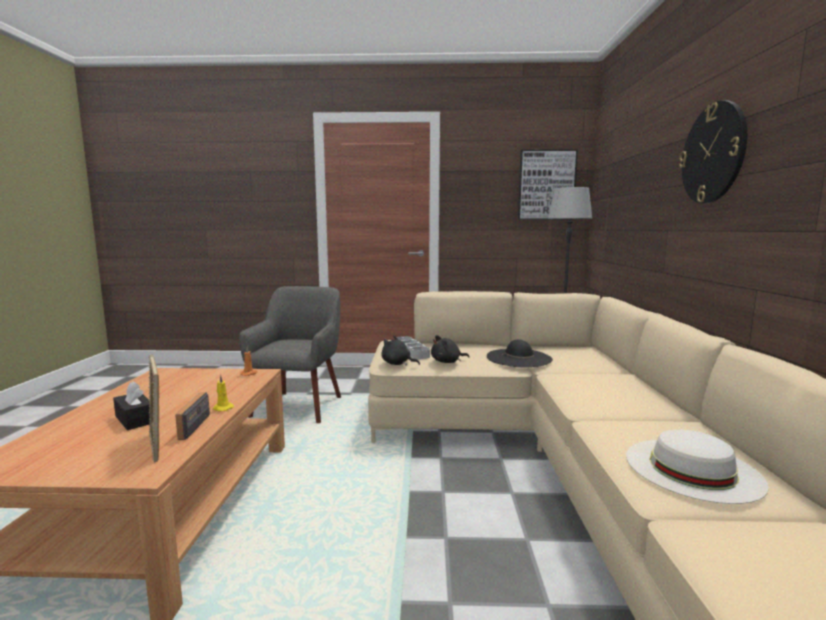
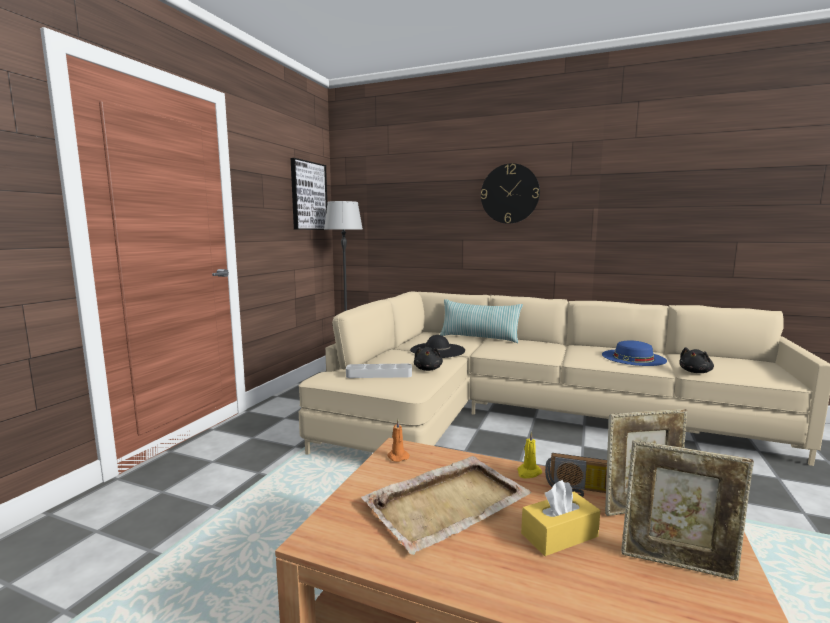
camera: 70 degrees left, 0 degrees up
(82, 454) = (677, 563): none -> picture frame
(135, 419) = (559, 535): black tissue box -> yellow tissue box
(185, 391) = (448, 503): none -> beige tray
(299, 407) = (263, 519): grey armchair -> none
(397, 364) = (414, 386): black plush toy -> black plush toy (695, 372)
(611, 368) = (479, 338): none -> pillow
(692, 468) = (633, 357): white hat -> blue hat

